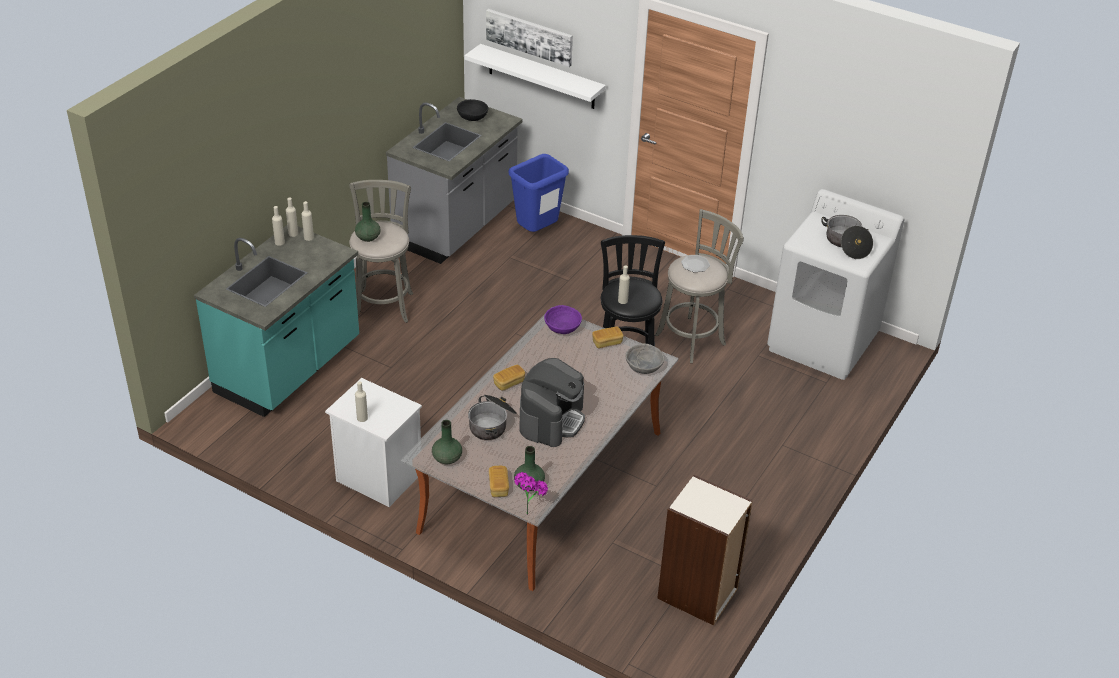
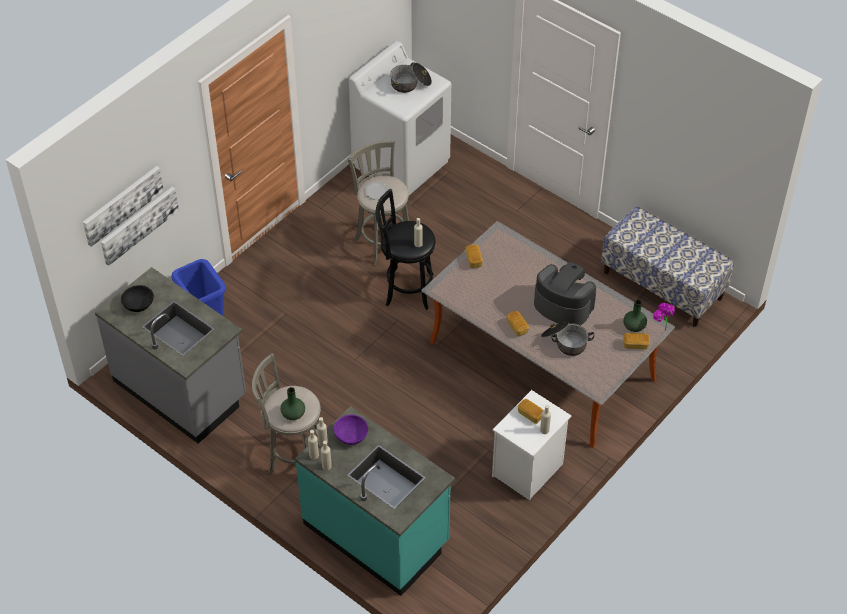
camera: 80 degrees left, 10 degrees up
(384, 405) = (530, 415): none -> bread
(447, 458) = (603, 373): green vase -> none
(541, 77) = (139, 224): white shelf -> picture
(562, 327) = (450, 285): purple bowl -> purple bowl (351, 435)
(644, 366) = (506, 242): grey bowl -> none
(698, 594) = (663, 285): bookcase -> bench

